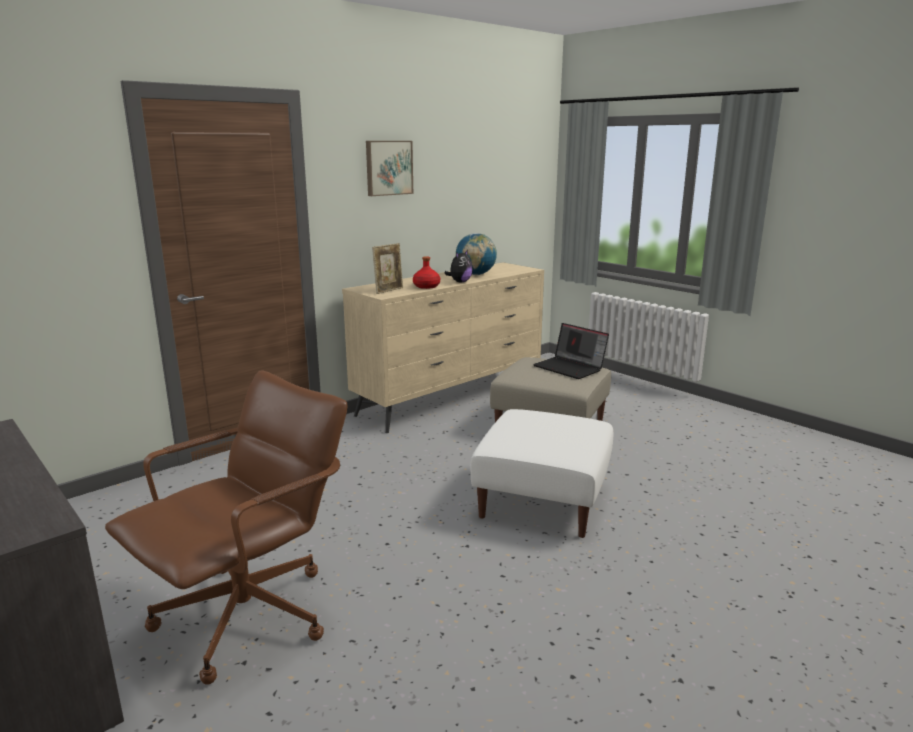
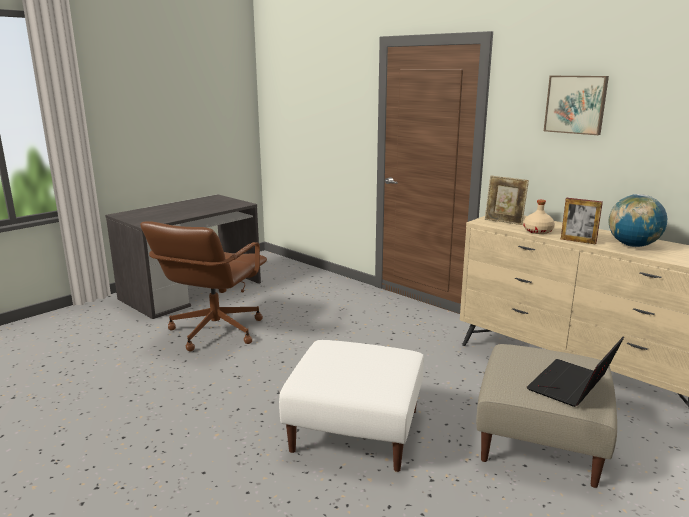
camera: 85 degrees right, 0 degrees up
(248, 616) = (214, 331): brown office chair -> brown office chair turned 75 degrees clockwise
(426, 286) = (537, 231): red bottle -> beige bottle
(460, 282) = (578, 241): plush toy -> picture frame

